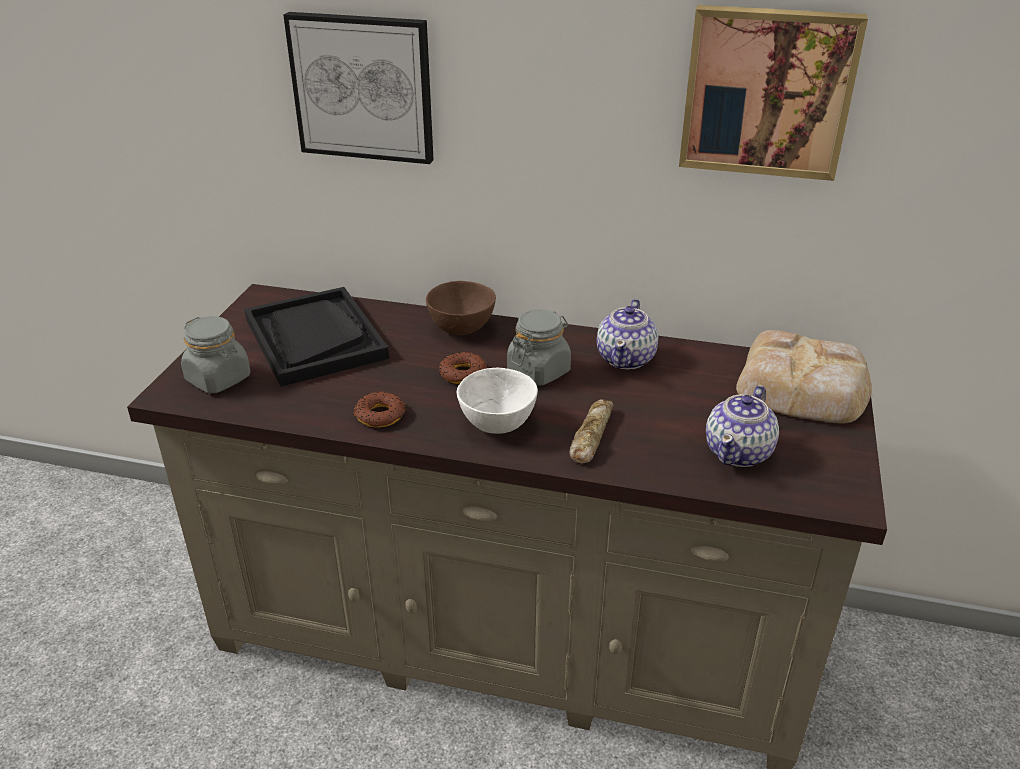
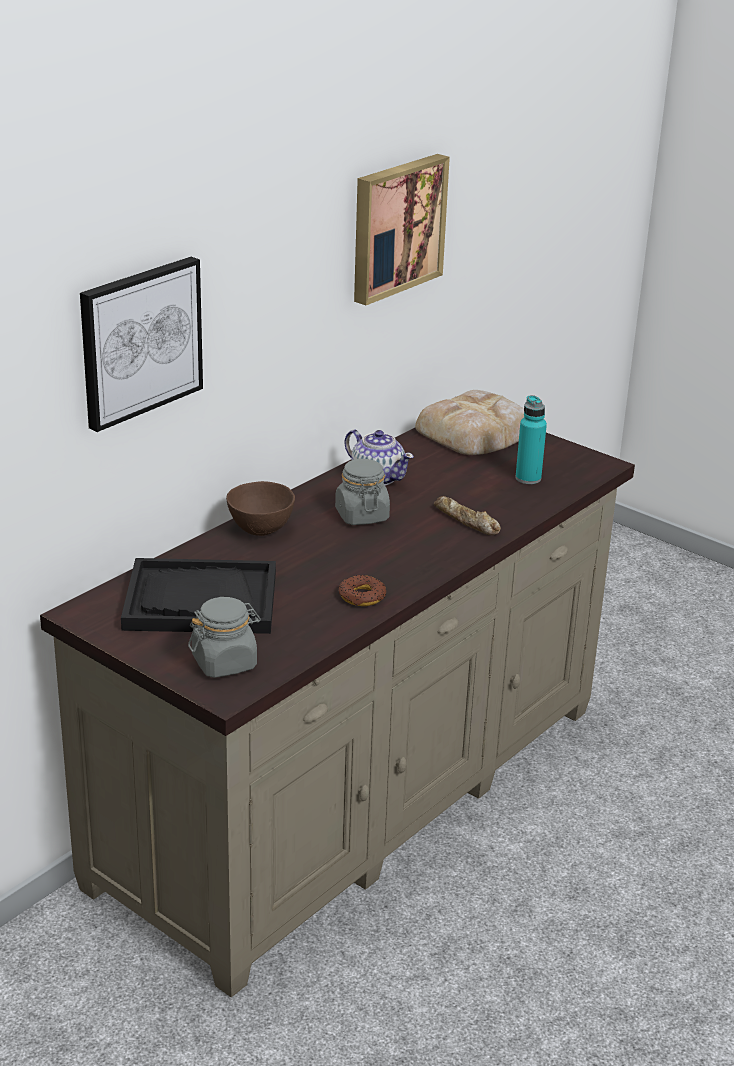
camera: 65 degrees left, 5 degrees down
(462, 374) = (334, 547): donut -> none
(496, 425) = (421, 552): white bowl -> none
(739, 452) = (528, 478): teapot -> turquoise bottle

